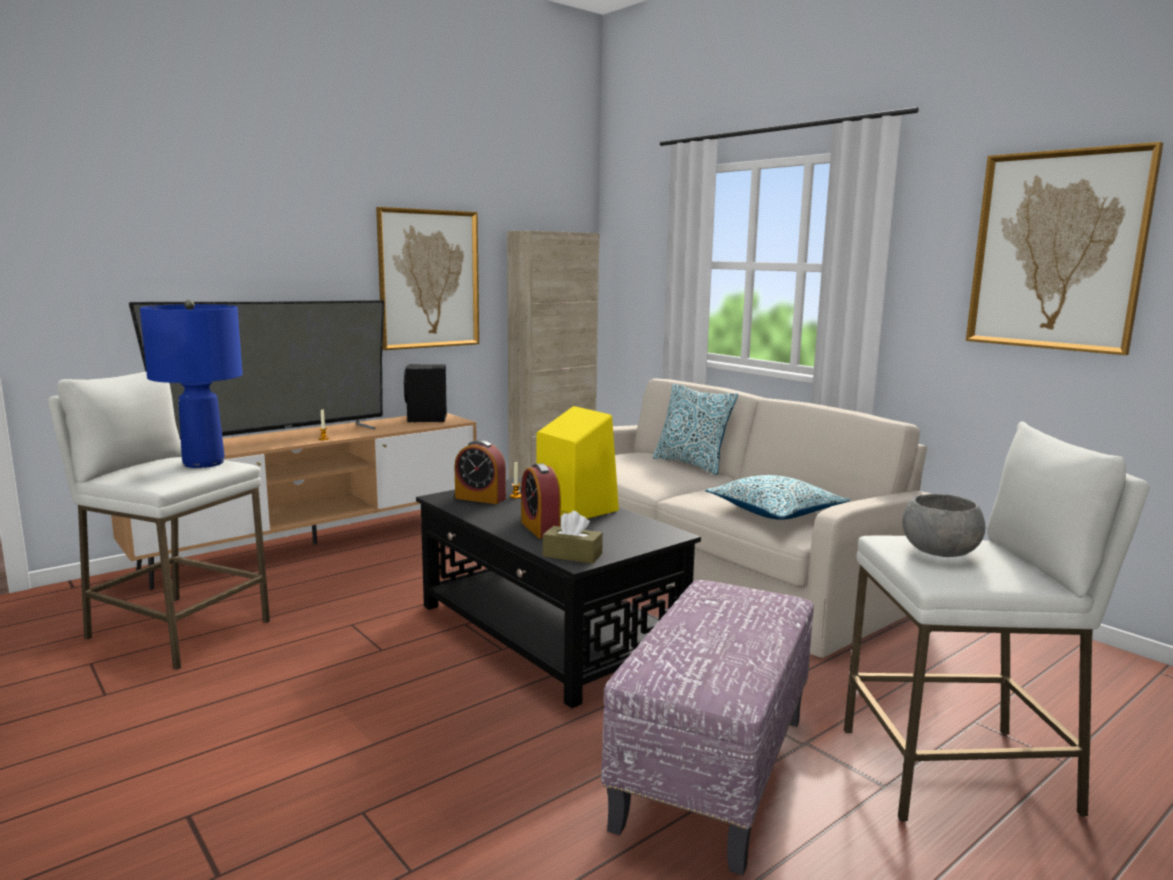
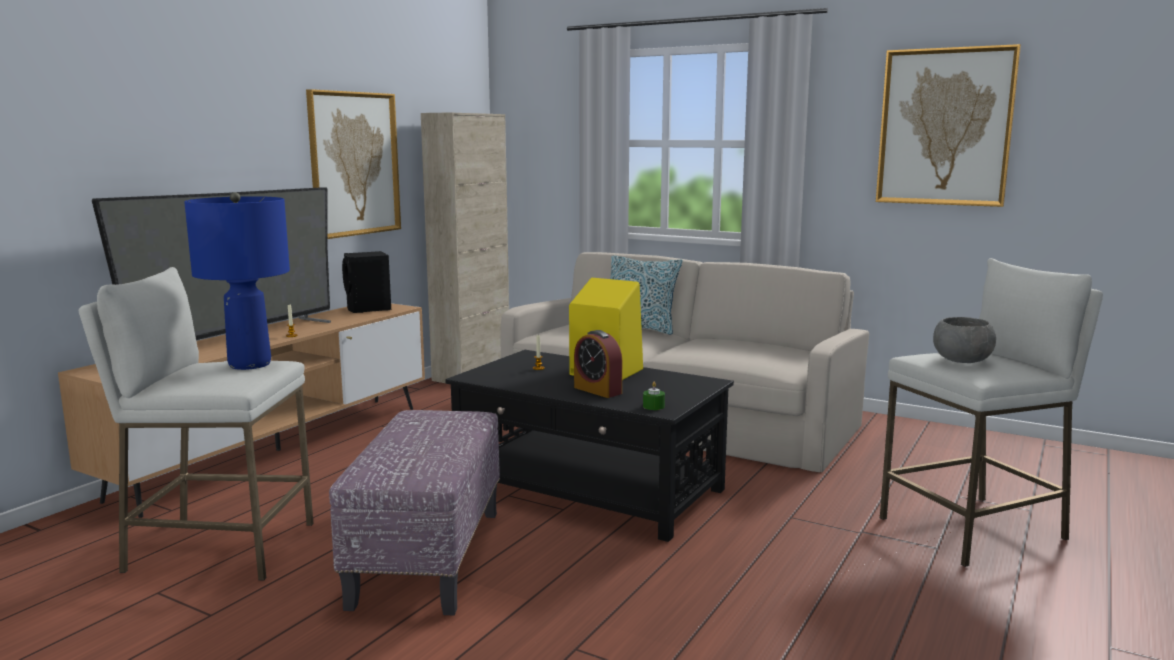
camera: 20 degrees left, 0 degrees up
(480, 498) = (508, 373): alarm clock -> none
(572, 555) = (653, 406): brown tissue box -> green candle
(715, 771) = (817, 562): ottoman -> ottoman (429, 557)
(775, 511) = (755, 357): pillow -> none

